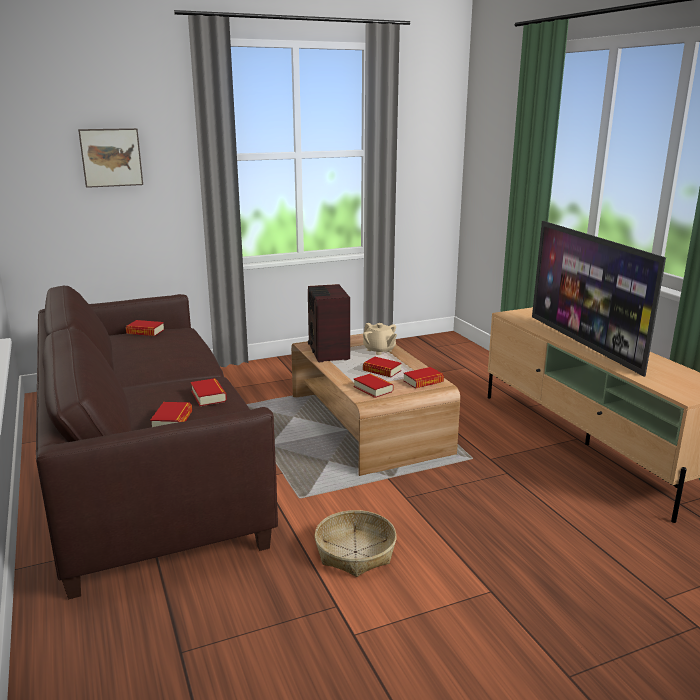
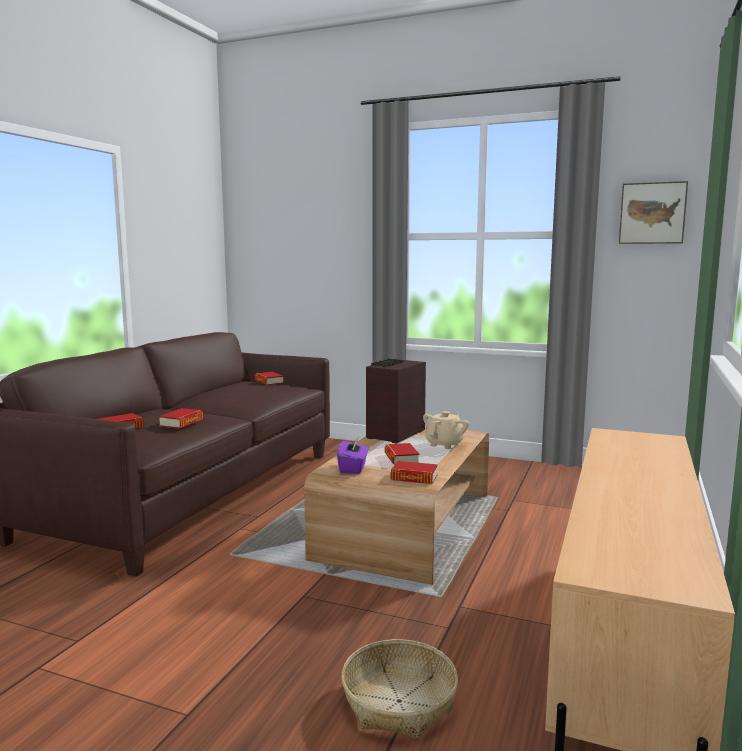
camera: 45 degrees right, 10 degrees down
(111, 157) = (309, 234): picture -> picture (652, 213)
(355, 552) = (174, 613): basket -> basket (399, 702)
(373, 389) = (353, 468): book -> purple tissue box
(379, 350) = (445, 444): beige teapot -> beige teapot turned 150 degrees counterclockwise
(585, 344) = (621, 479): television -> none

